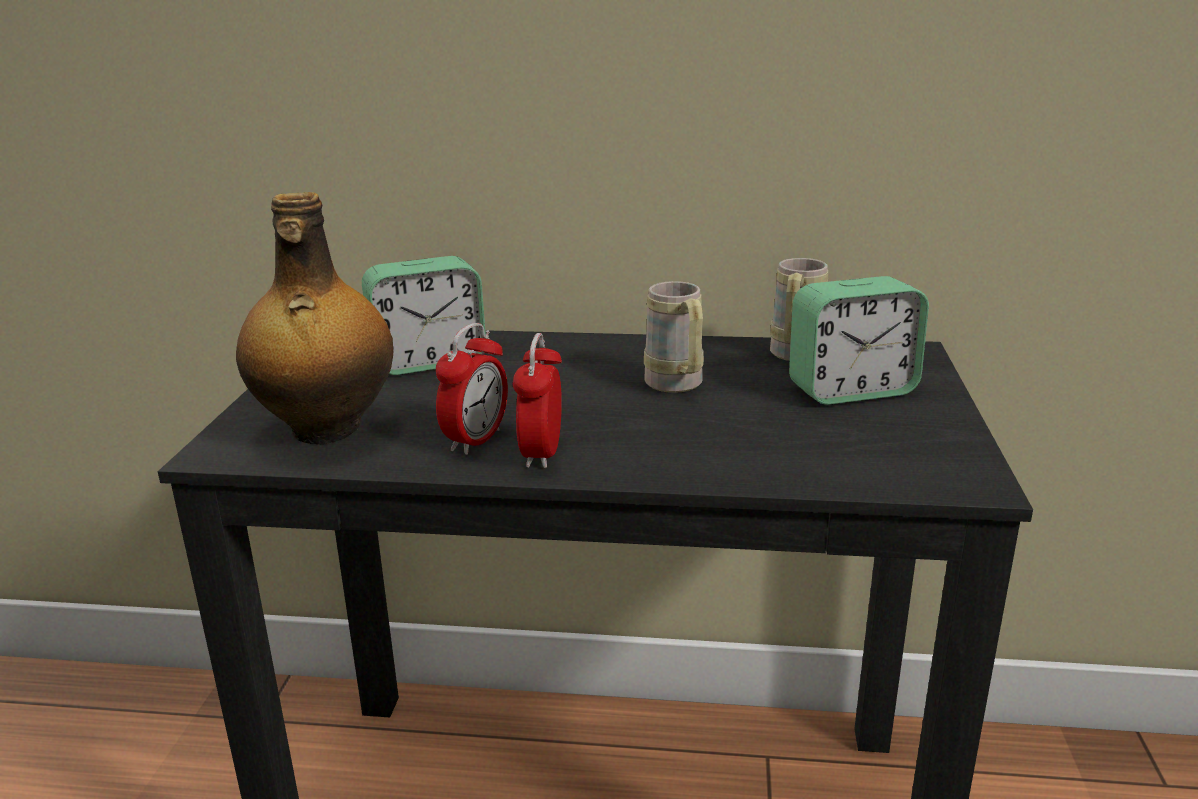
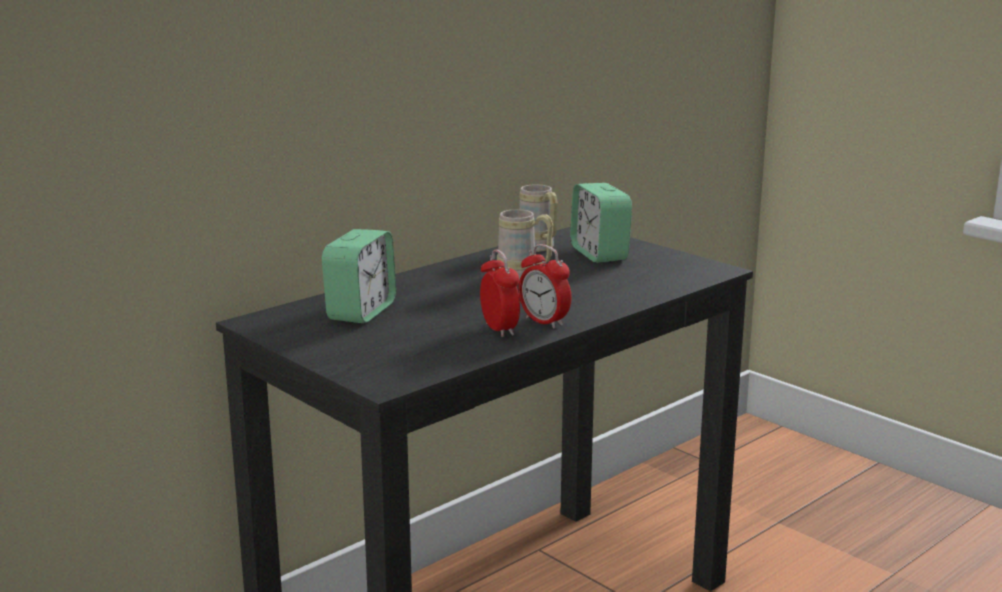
camera: 50 degrees left, 5 degrees down
(325, 430) = (411, 355): bottle -> none
(851, 390) = (599, 254): alarm clock -> alarm clock turned 135 degrees clockwise

